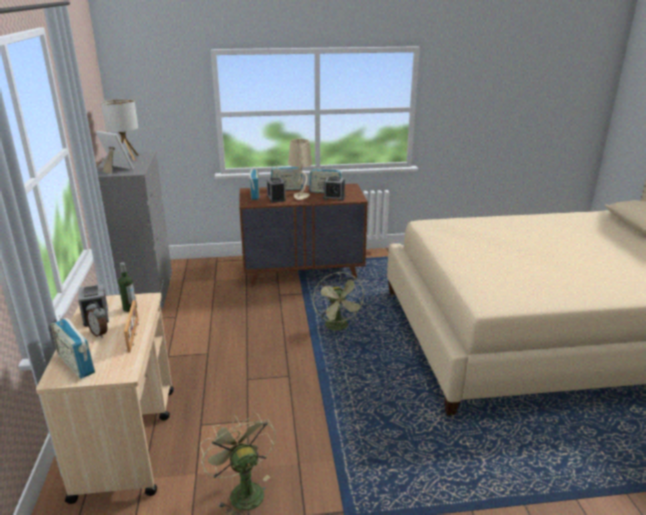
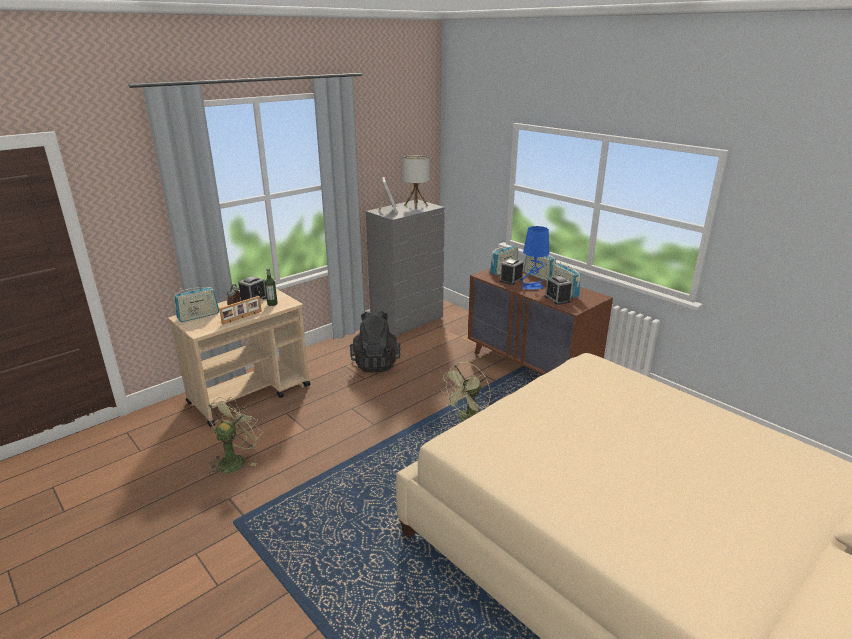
camera: 55 degrees right, 0 degrees up
(76, 364) = (198, 316): radio -> radio turned 135 degrees counterclockwise
(191, 337) = (376, 363): none -> black backpack
(301, 197) = (532, 287): beige table lamp -> blue table lamp

